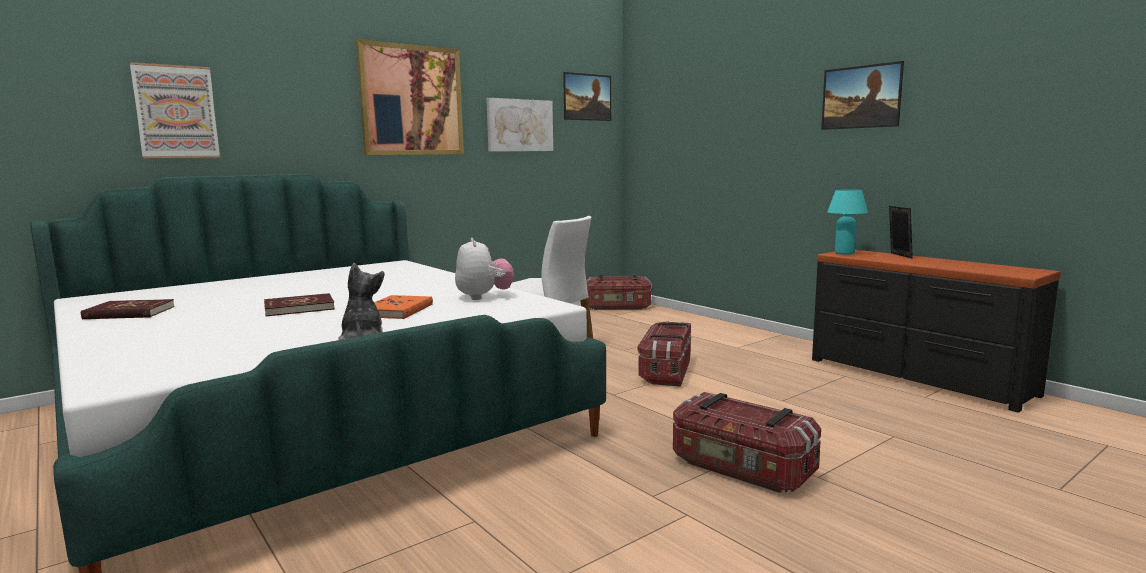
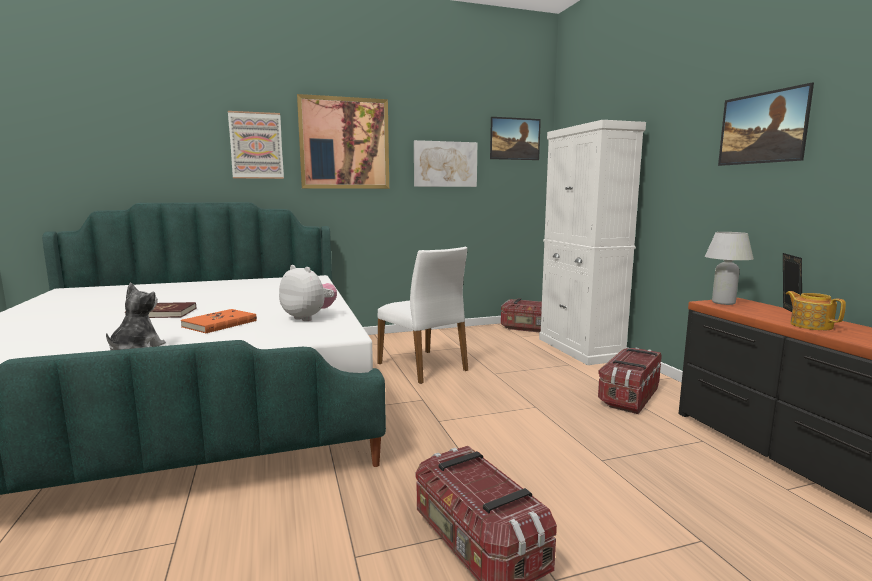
camera: 20 degrees right, 0 degrees up
(129, 313) = (61, 305): red book -> none
(176, 112) = (153, 154): picture -> picture (256, 145)
(484, 297) = (309, 317): plush toy -> plush toy turned 60 degrees counterclockwise
(666, 371) = (511, 403): storage box -> storage box (629, 396)
(683, 320) = (580, 349): none -> white cabinet
(844, 253) = (723, 303): turquoise table lamp -> white table lamp
(925, 263) = (810, 325): none -> teapot

